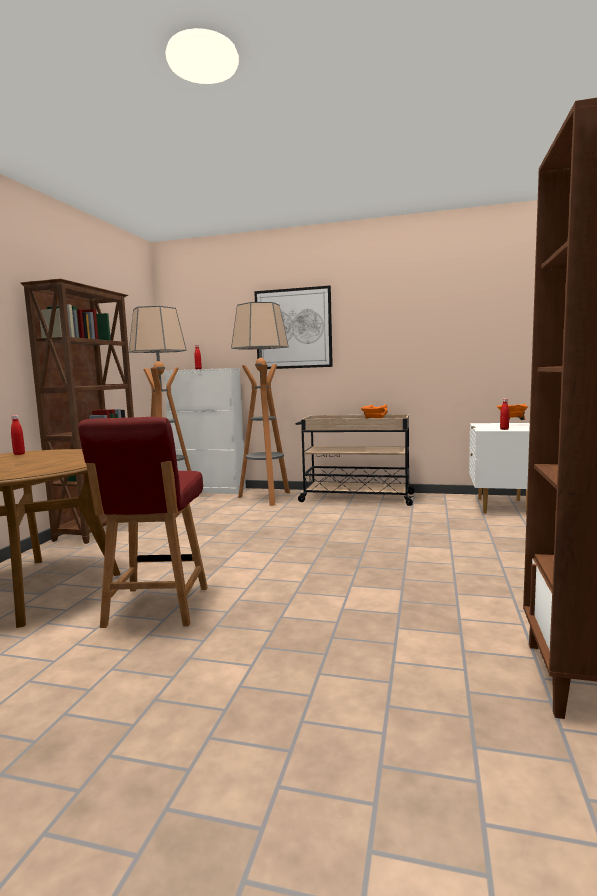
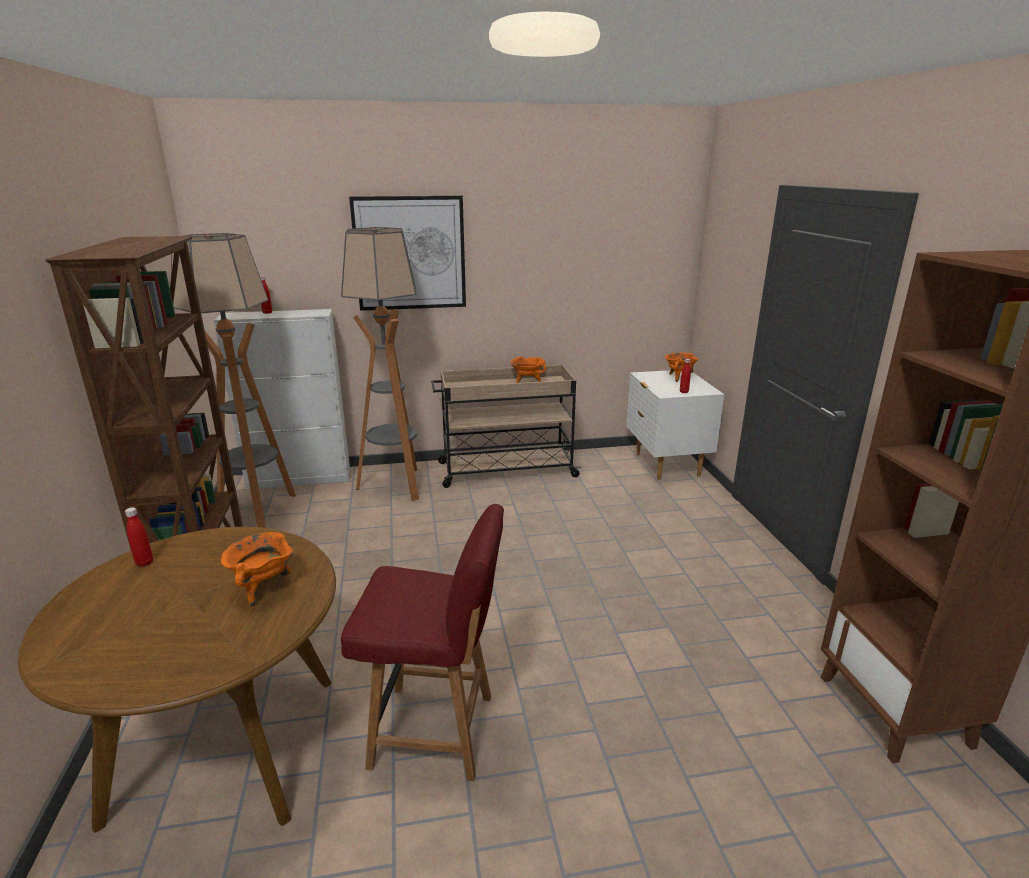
camera: 25 degrees left, 15 degrees up
(57, 462) = (263, 588): none -> orange cooking pot
(156, 608) = (436, 731): red chair -> red chair turned 60 degrees counterclockwise

